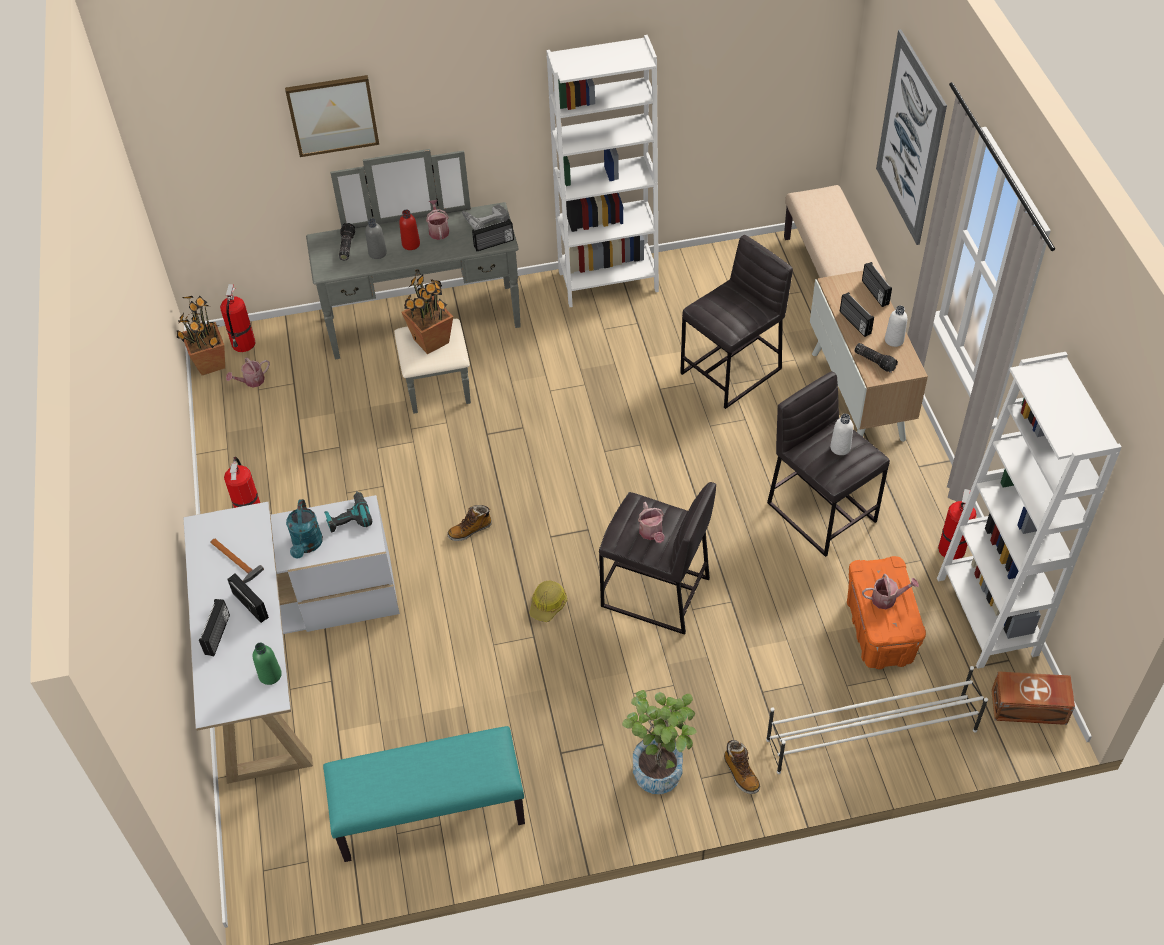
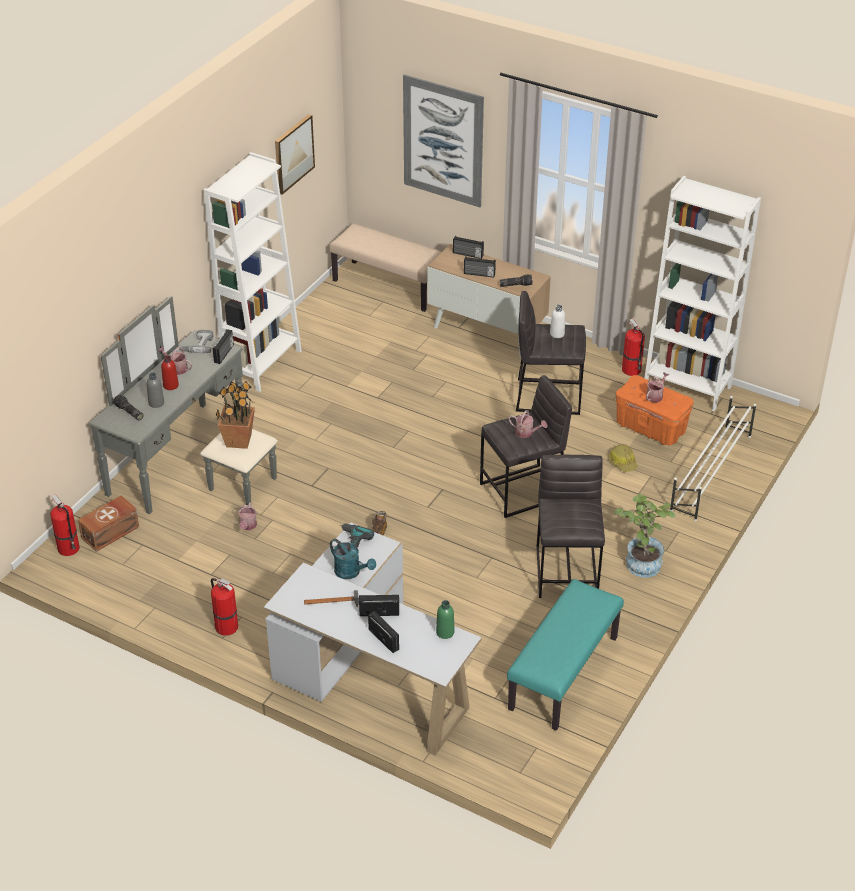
camera: 50 degrees left, 10 degrees down
(210, 364) = (63, 574): potted plant -> none
(251, 381) = (110, 563): watering can -> watering can (247, 526)
(332, 115) = (94, 305): picture -> picture (293, 153)
(548, 604) = (476, 538): hard hat -> hard hat (623, 462)
(732, 371) = (404, 363): grey stool -> grey stool (567, 571)
(740, 773) = (680, 534): boot -> none
(894, 340) = (510, 270): white bottle -> none
(1030, 708) = (757, 410): brown storage box -> brown storage box (111, 532)

